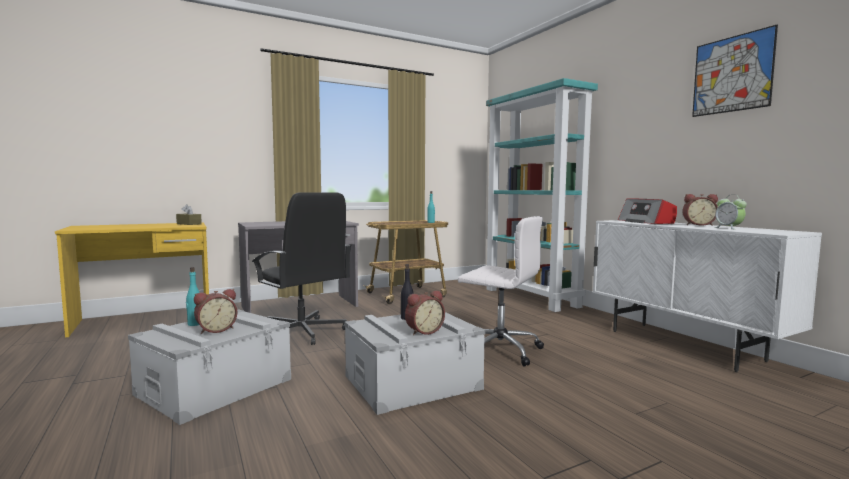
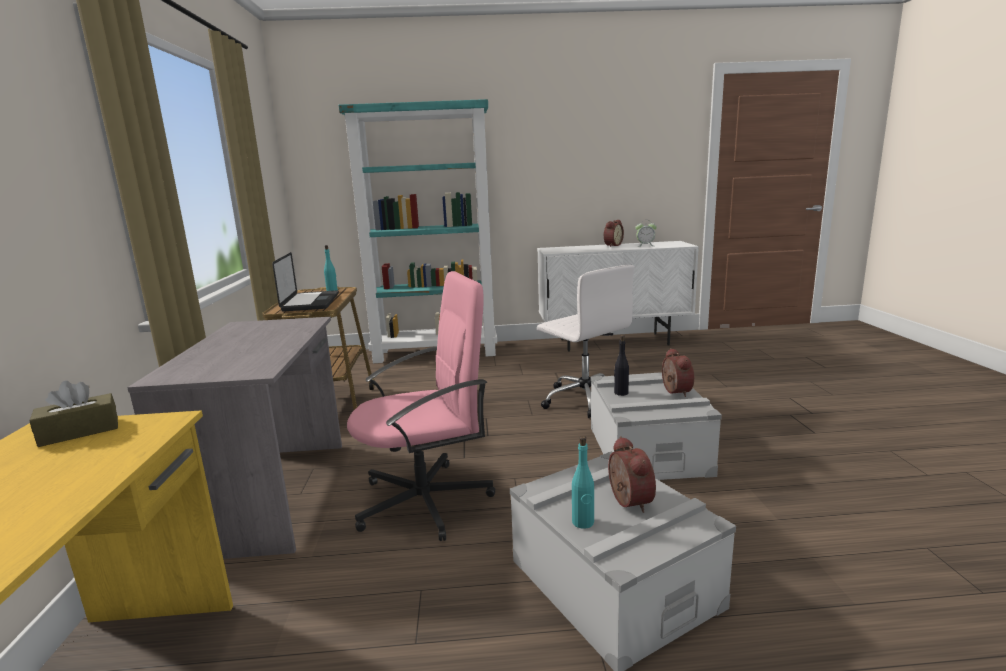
camera: 65 degrees left, 10 degrees up
(302, 332) = (426, 501): black office chair -> pink office chair
(398, 222) = (311, 302): none -> laptop
(498, 350) = (584, 399): white office chair -> white office chair turned 90 degrees clockwise
(646, 222) = (576, 249): radio -> none
(732, 74) = (616, 121): picture -> none

